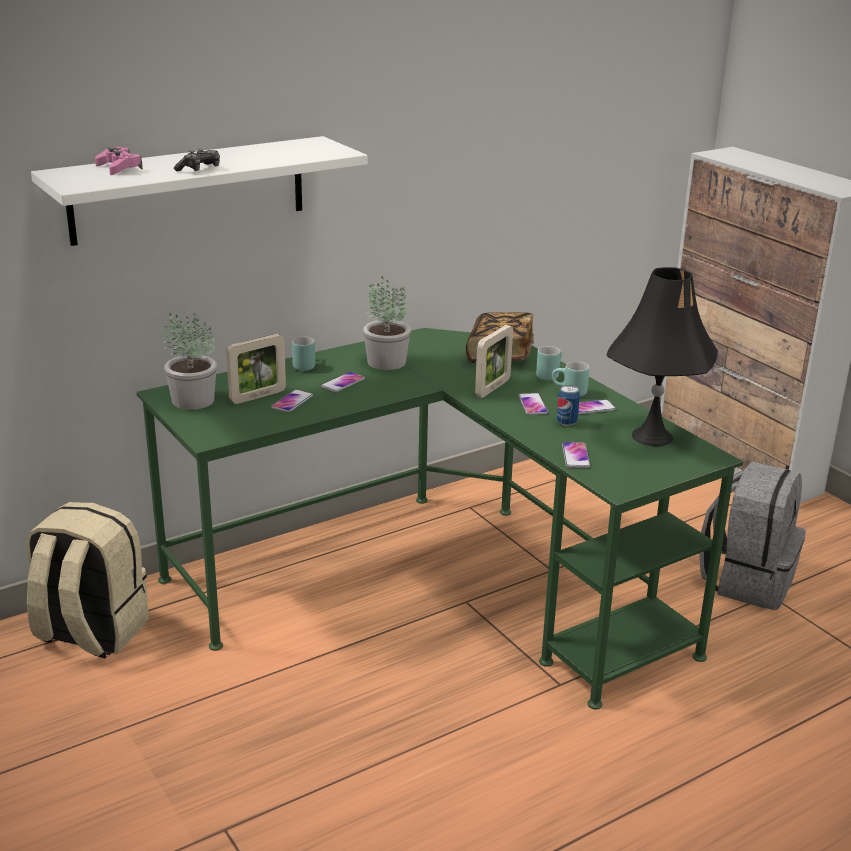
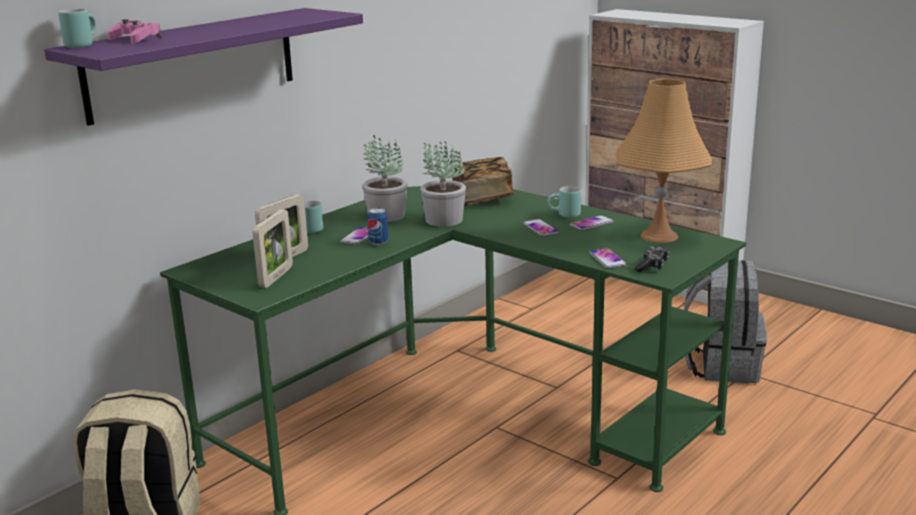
camera: 15 degrees left, 5 degrees down
(189, 190) = (193, 64): white shelf -> purple shelf
(192, 400) = (222, 271): potted plant -> potted plant (443, 220)
(199, 169) = (217, 33): game controller -> game controller (652, 266)
(292, 402) = (321, 257): phone -> none
(492, 388) = (496, 221): picture frame -> picture frame (276, 277)
(548, 374) = (536, 205): turquoise mug -> turquoise mug (81, 45)
(566, 422) = (580, 237): can -> can (378, 242)
(652, 436) = (659, 236): black table lamp -> orange table lamp

